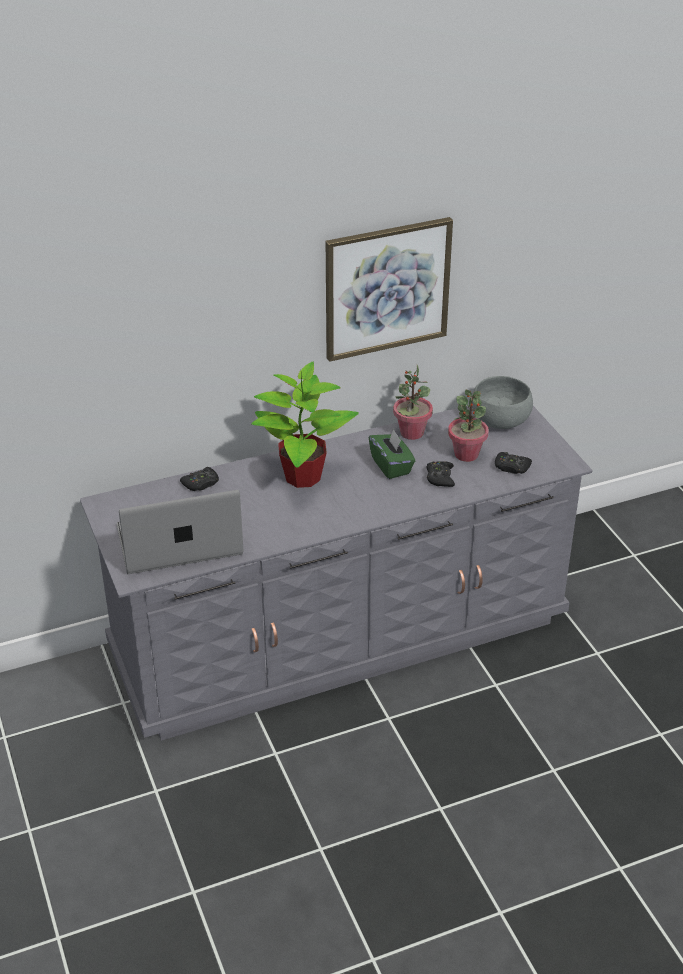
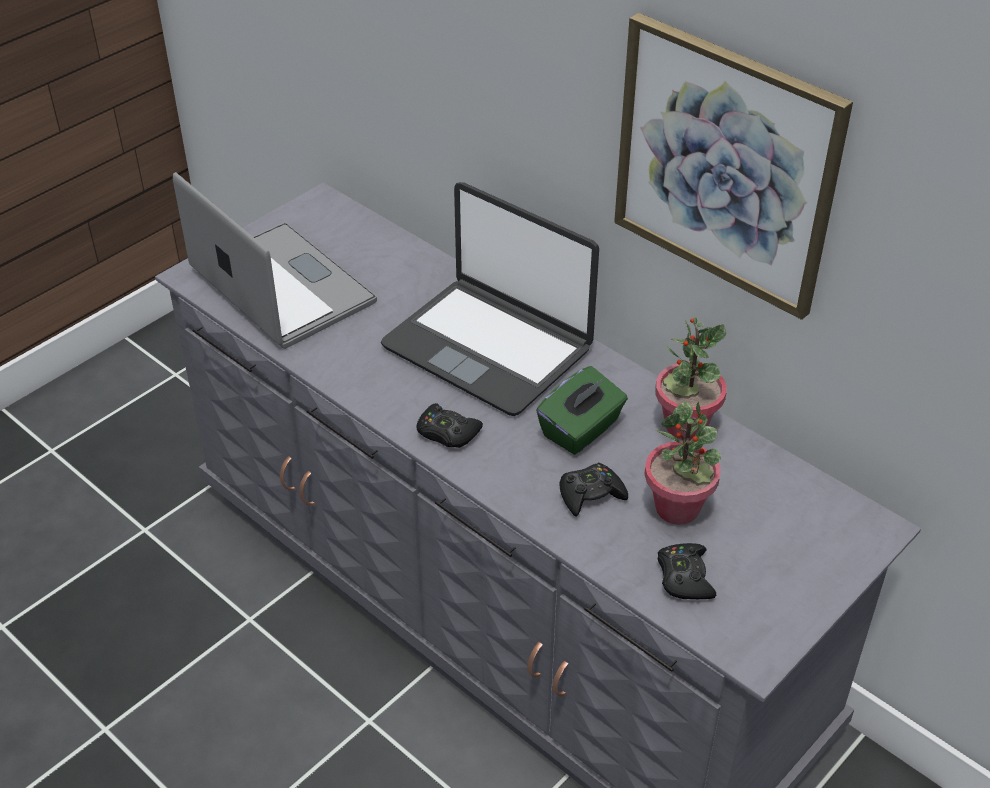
camera: 65 degrees right, 5 degrees up
(201, 483) = (412, 262): black game controller -> black game controller (447, 432)
(301, 477) = (488, 347): potted plant -> laptop
(500, 421) = (808, 524): grey bowl -> none

